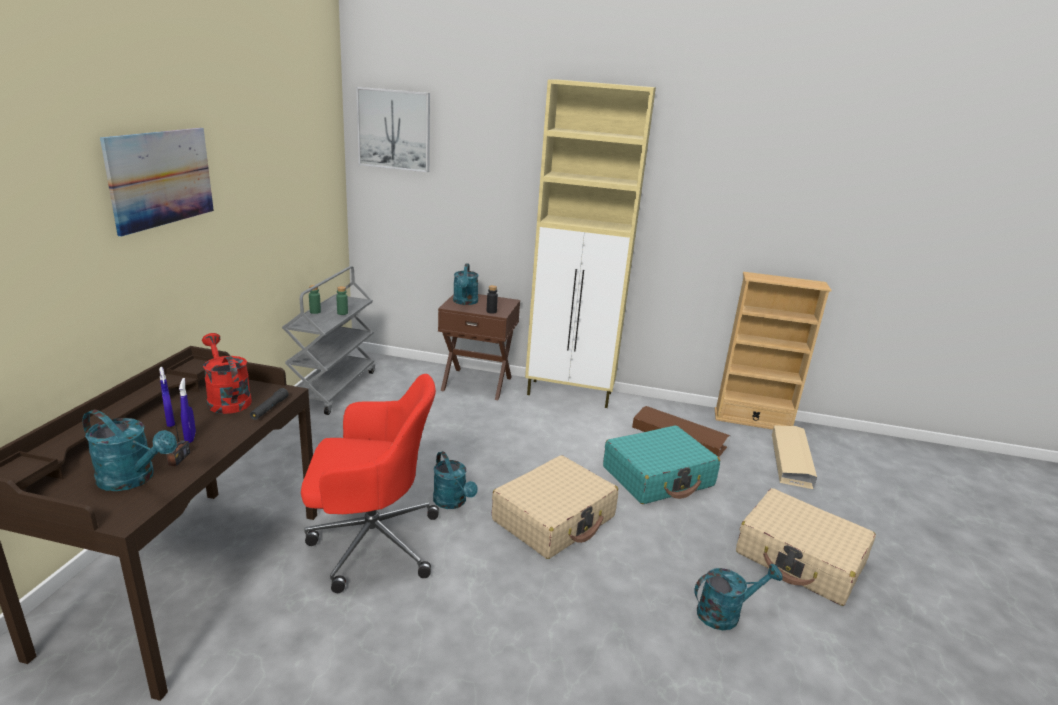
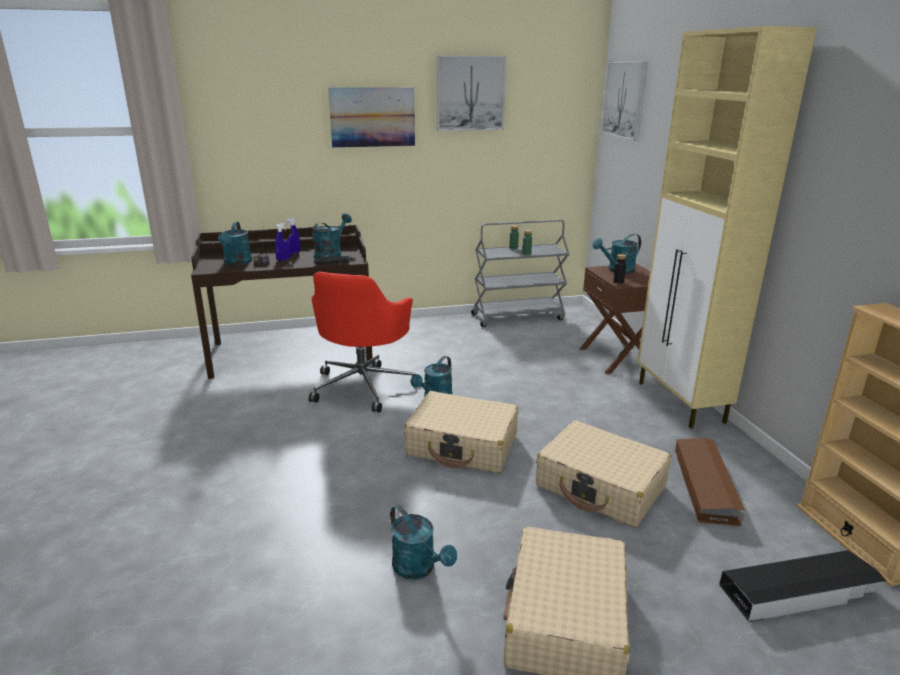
camera: 65 degrees right, 0 degrees up
(227, 399) = (331, 254): red watering can -> turquoise watering can
(253, 131) = (470, 93): none -> picture
(371, 541) = (364, 386): red office chair -> red office chair turned 45 degrees clockwise
(658, 477) = (601, 486): turquoise suitcase -> beige suitcase
(791, 460) = (799, 592): beige storage box -> black storage box

